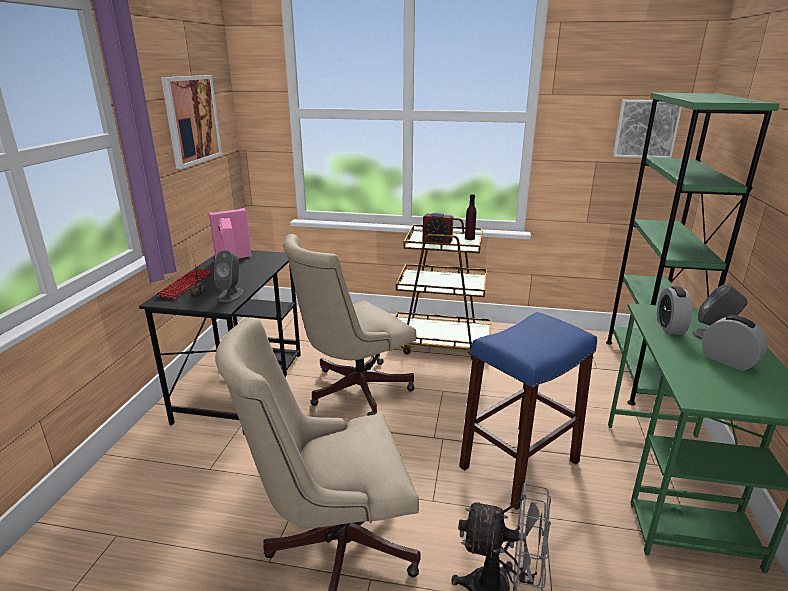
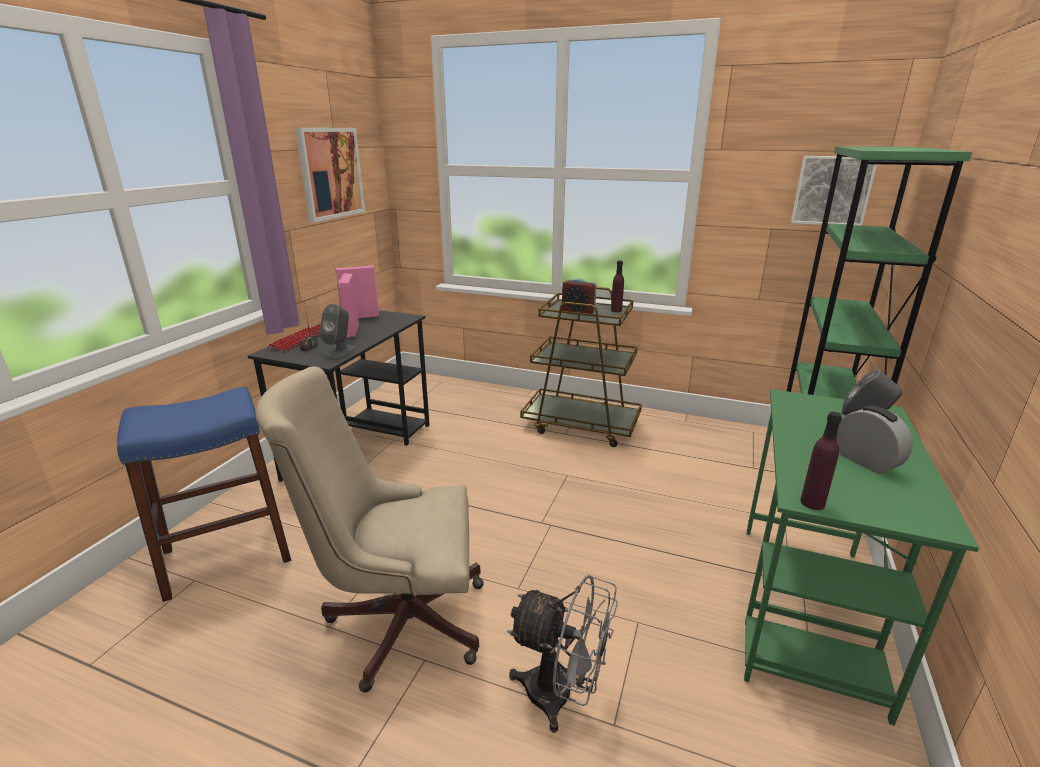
camera: 10 degrees right, 0 degrees up
(353, 391) = (471, 466): beige office chair -> none
(519, 464) = (628, 562): blue stool -> blue stool (227, 555)
(669, 327) = (809, 419): alarm clock -> none
(705, 401) = (812, 503): none -> purple bottle

